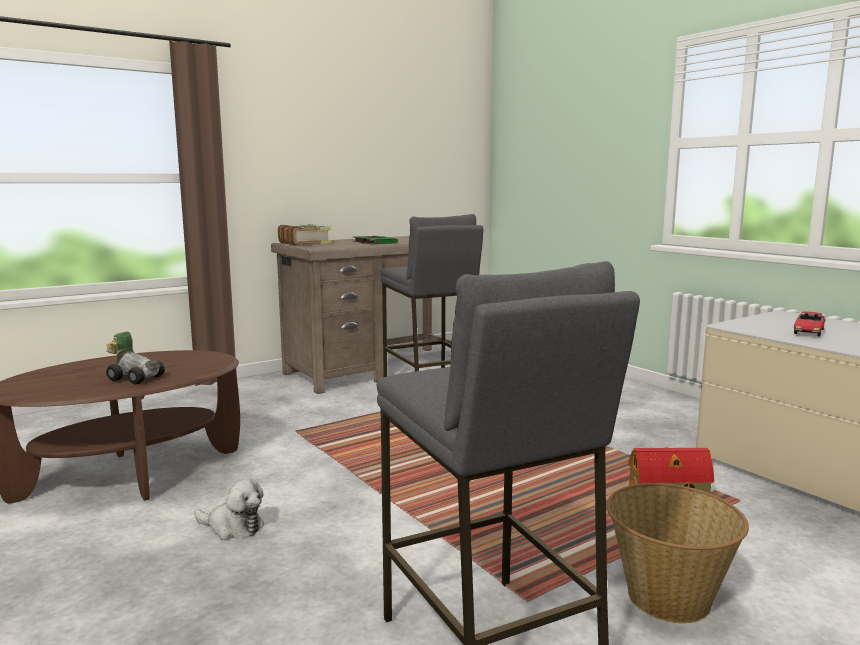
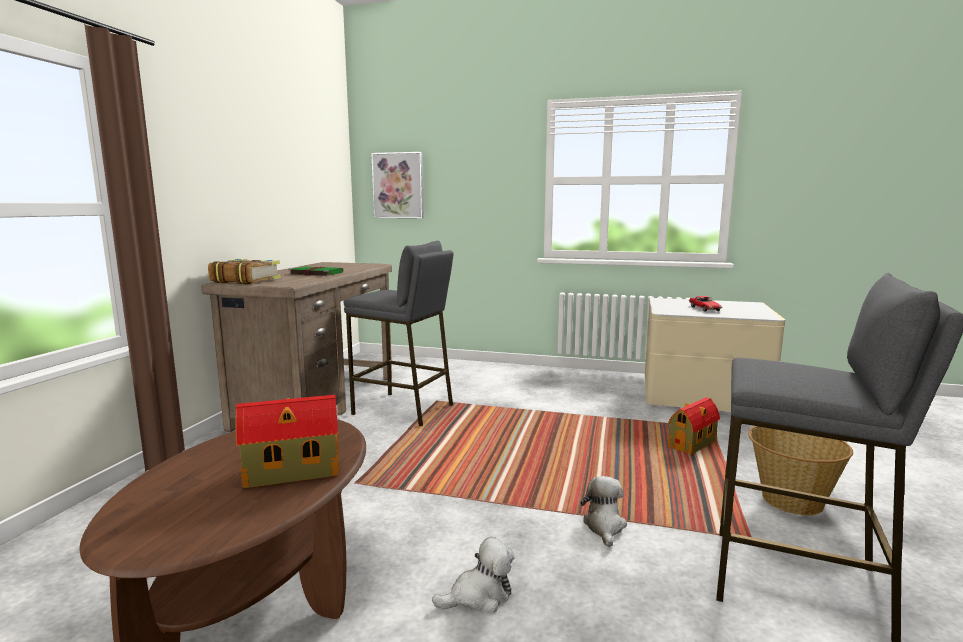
camera: 40 degrees left, 0 degrees up
(135, 378) = (289, 472): toy car -> toy house
(410, 529) = (604, 526): none -> plush toy
(526, 154) = (398, 185): none -> picture

